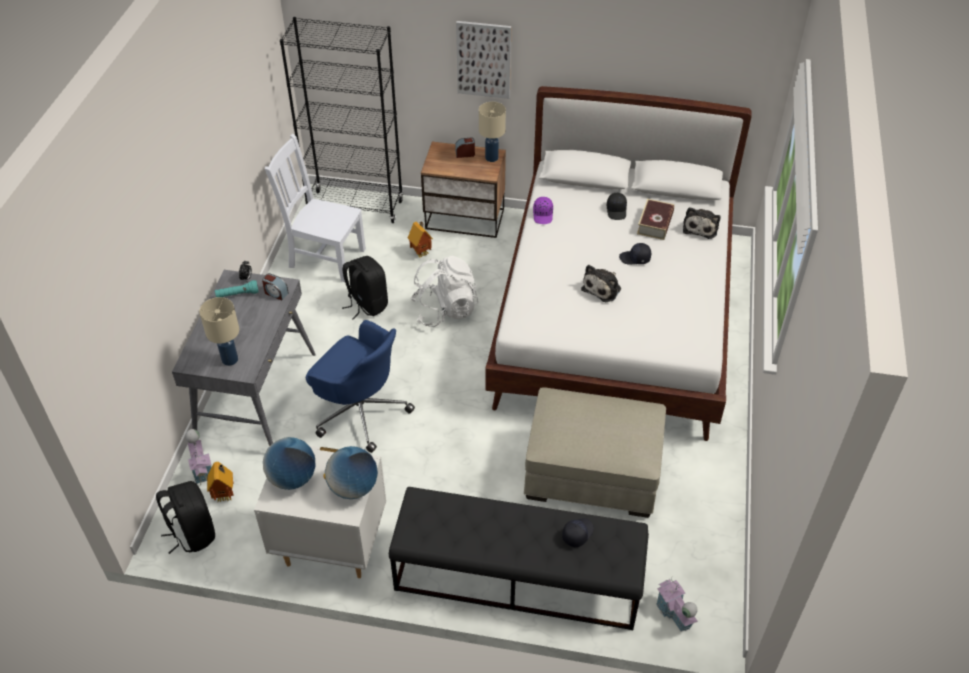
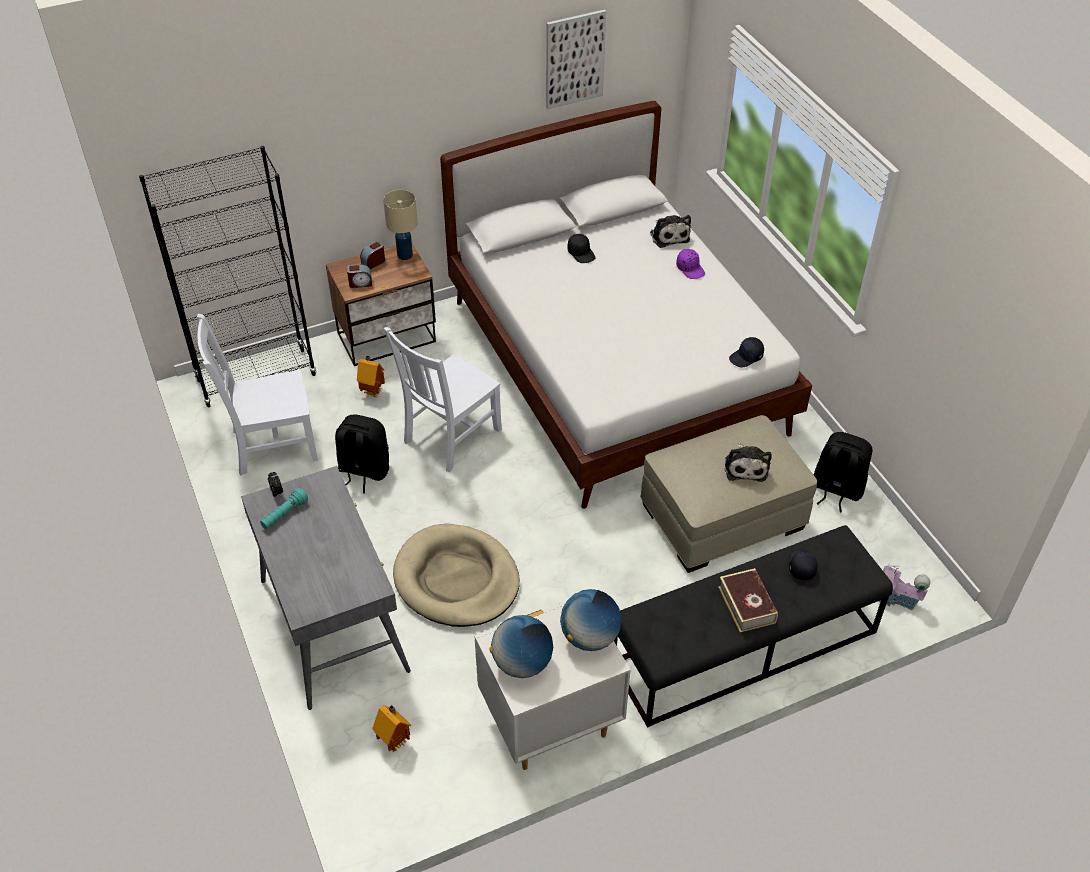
camera: 35 degrees left, 0 degrees up
(192, 533) = (396, 799): black backpack -> black backpack (836, 489)
(202, 469) = (344, 730): toy house -> none
(230, 360) = (345, 584): beige table lamp -> none
(276, 293) = (326, 492): alarm clock -> alarm clock (360, 283)
(360, 411) = (456, 579): blue office chair -> beige dog bed
(445, 310) = (450, 437): white backpack -> white chair
(484, 59) = (373, 147): picture -> picture (574, 59)
(543, 215) = (517, 287): purple cap -> purple cap (690, 269)
(603, 288) = (637, 331): plush toy -> plush toy (745, 467)
(635, 258) = (640, 290): black cap -> black cap (746, 357)
(655, 224) = (627, 250): book -> book (746, 605)

